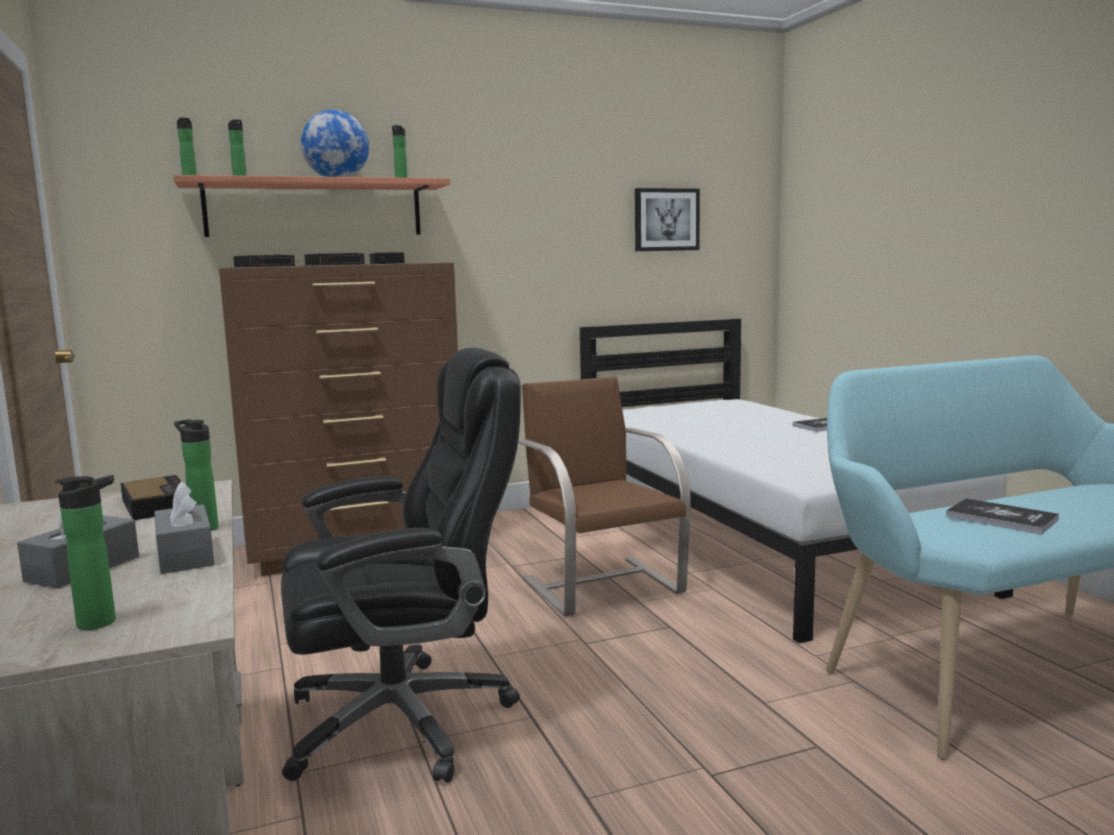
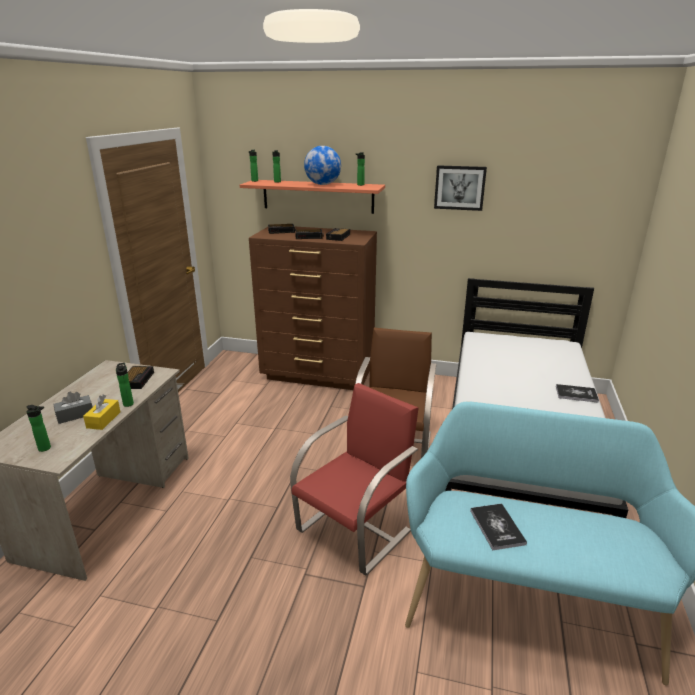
camera: 35 degrees right, 15 degrees up
(185, 556) = (103, 420): grey tissue box -> yellow tissue box
(404, 720) = (235, 485): black office chair -> none
(666, 220) = (545, 214): picture -> picture (459, 187)
(700, 691) = (355, 530): none -> red chair

